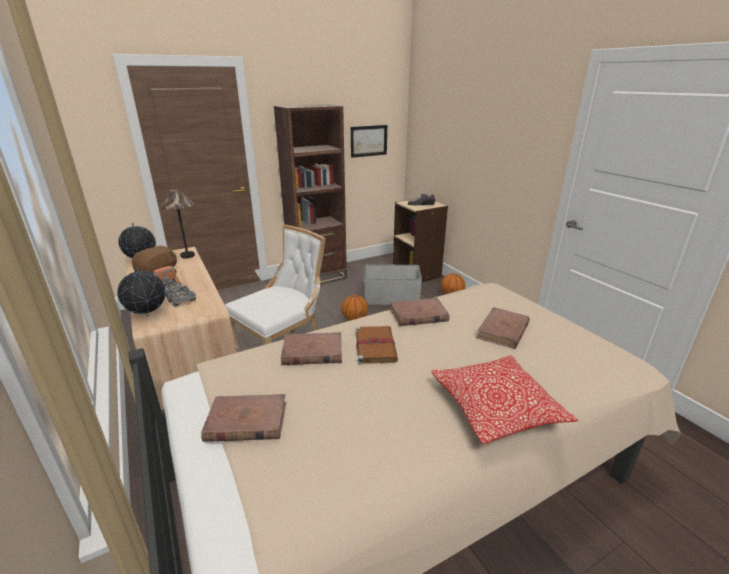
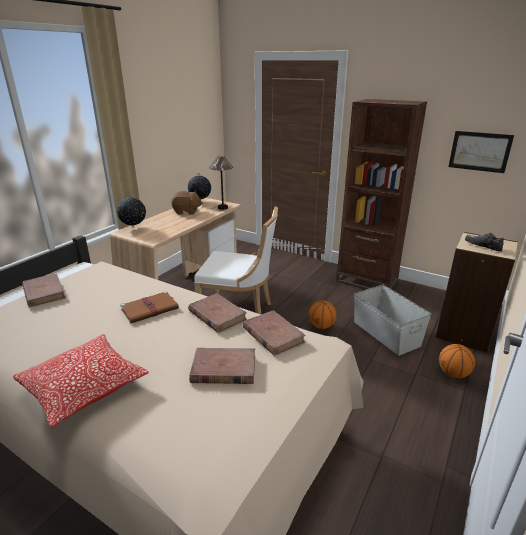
camera: 60 degrees right, 0 degrees up
(175, 295) = (164, 225): toy truck -> none
(312, 352) = (128, 288): brown book -> brown book (273, 335)

